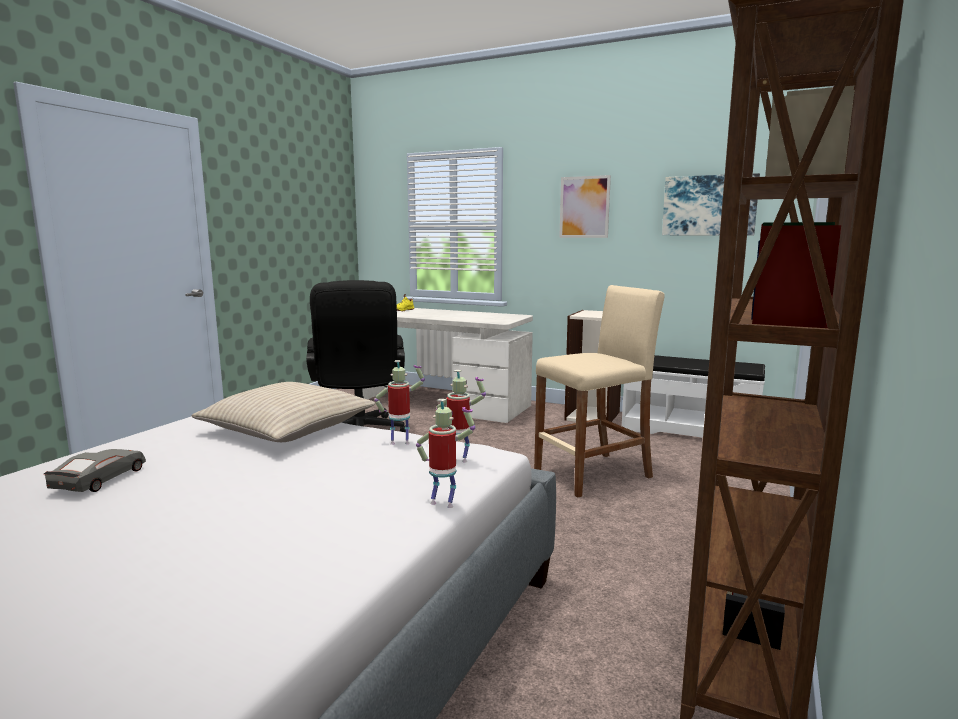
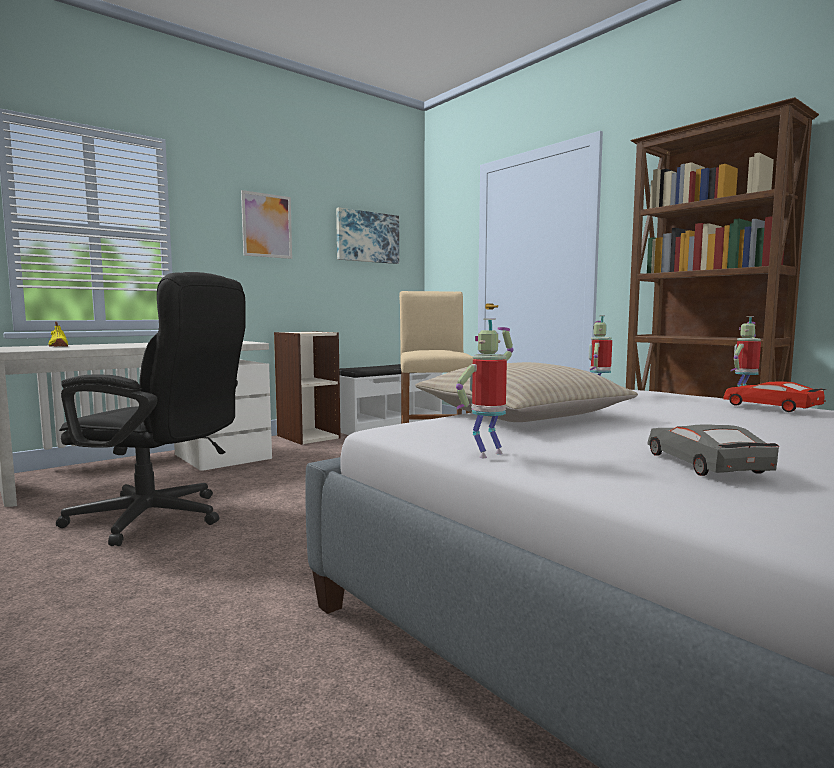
camera: 65 degrees left, 5 degrees down
(99, 479) = (705, 464): grey toy car -> grey toy car turned 45 degrees clockwise
(360, 510) = (771, 407): none -> red toy car
(459, 459) = (652, 391): toy robot -> toy robot (487, 454)

